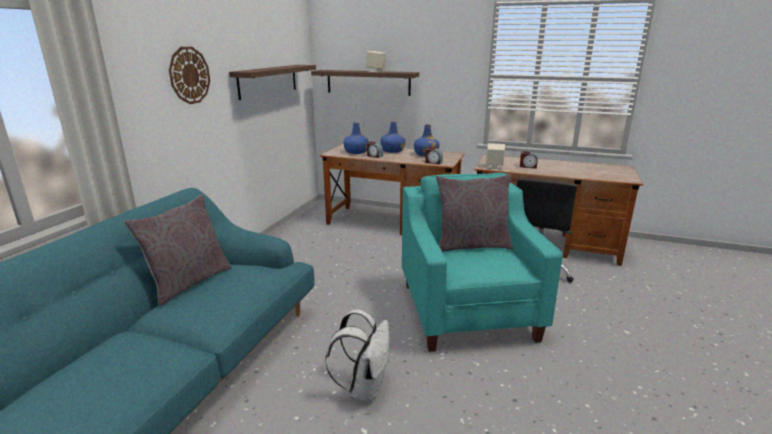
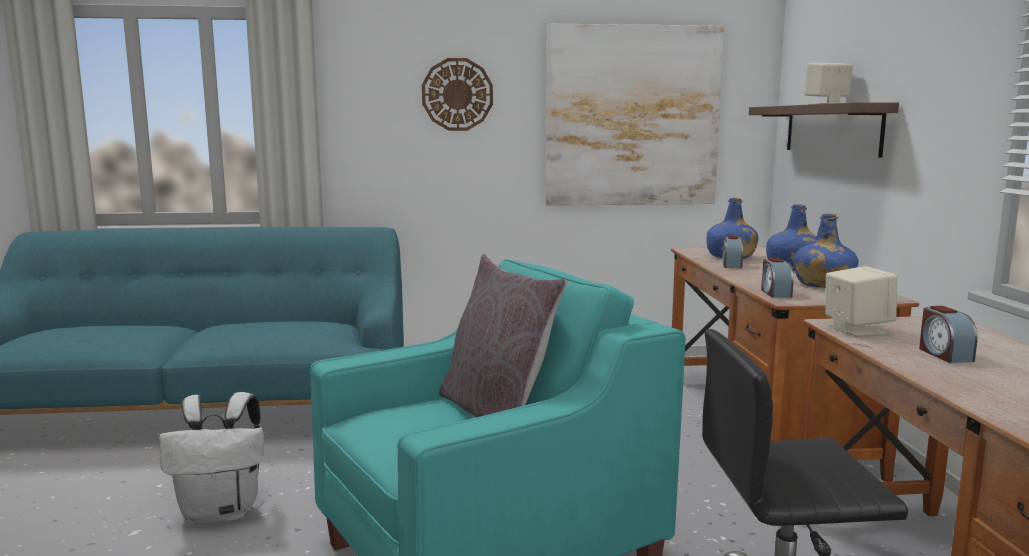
camera: 65 degrees right, 10 degrees down
(189, 282) = (284, 318): grey pillow -> none
(268, 81) = (632, 116): shelf -> picture

